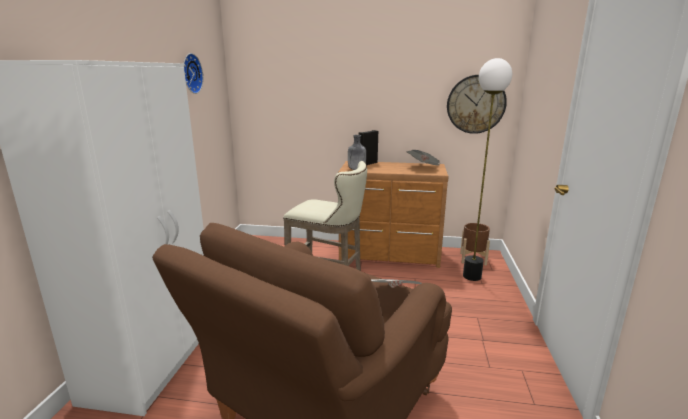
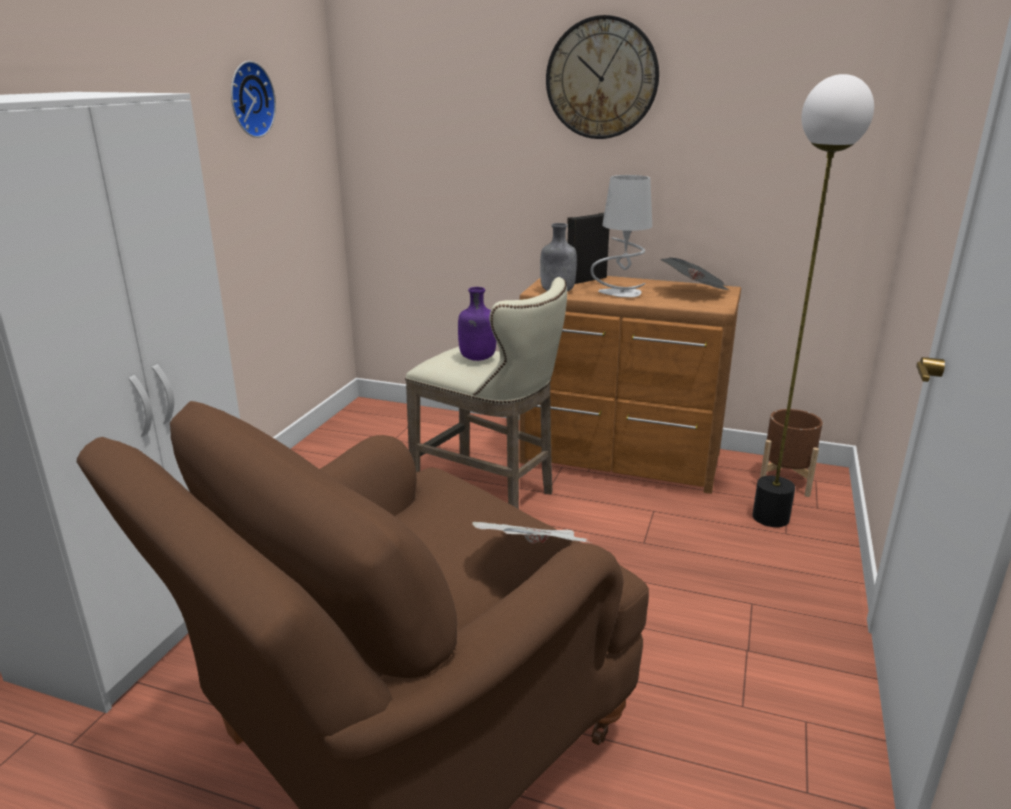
camera: 10 degrees right, 5 degrees up
(321, 205) = (477, 358): none -> purple bottle
(388, 169) = (620, 294): none -> grey table lamp
(476, 104) = (814, 166): wall clock -> wall clock (602, 78)

